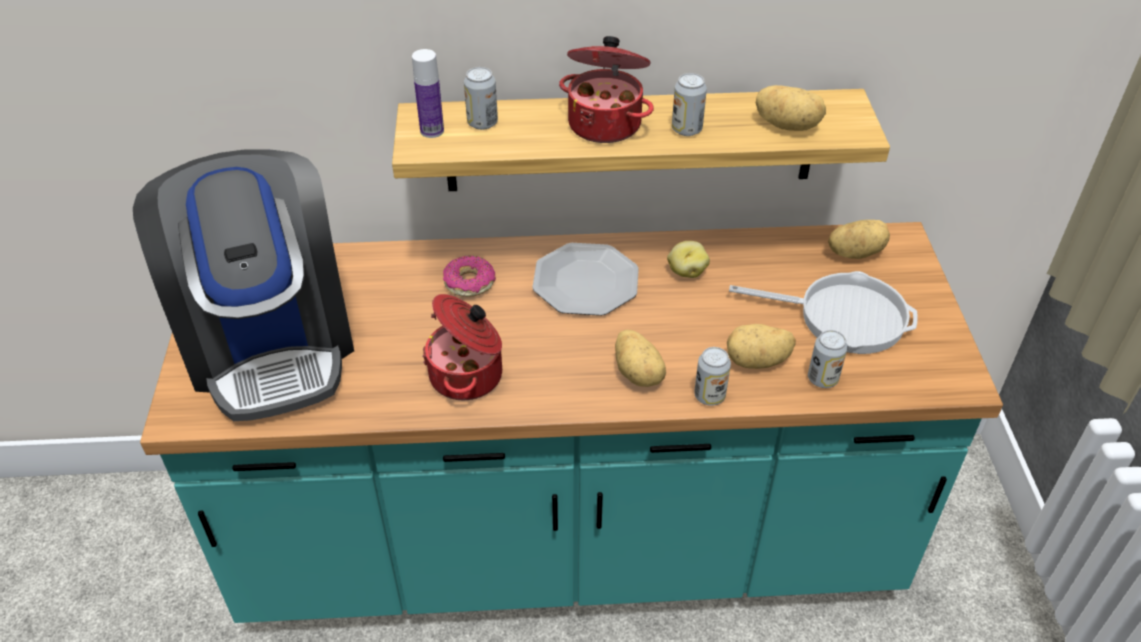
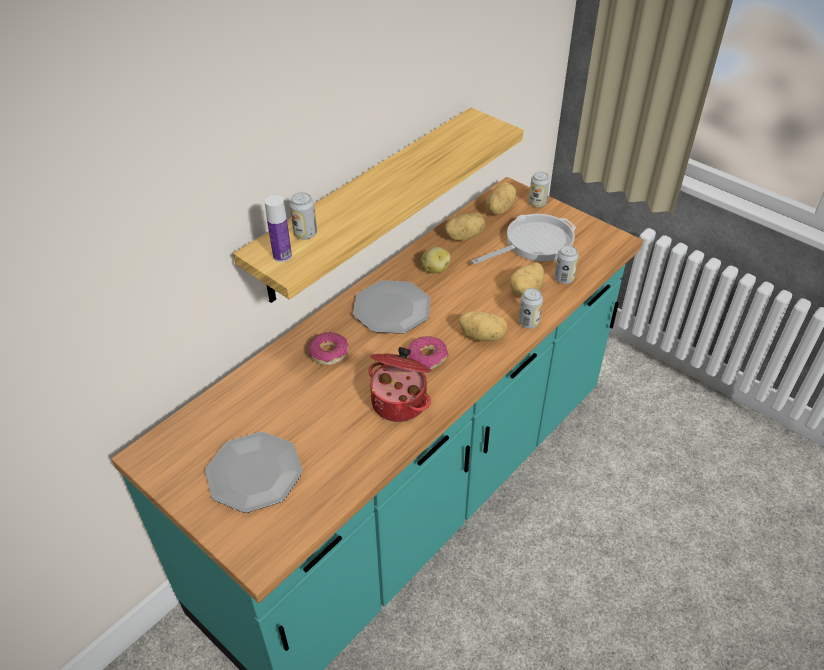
camera: 45 degrees left, 0 degrees up
(270, 341) = (254, 473): coffee machine -> plate
(552, 353) = (427, 357): none -> donut
(606, 123) = (374, 194): cooking pot -> none
(686, 129) = (420, 174): can -> can (537, 203)
(787, 125) = (465, 144): potato -> potato (464, 236)

